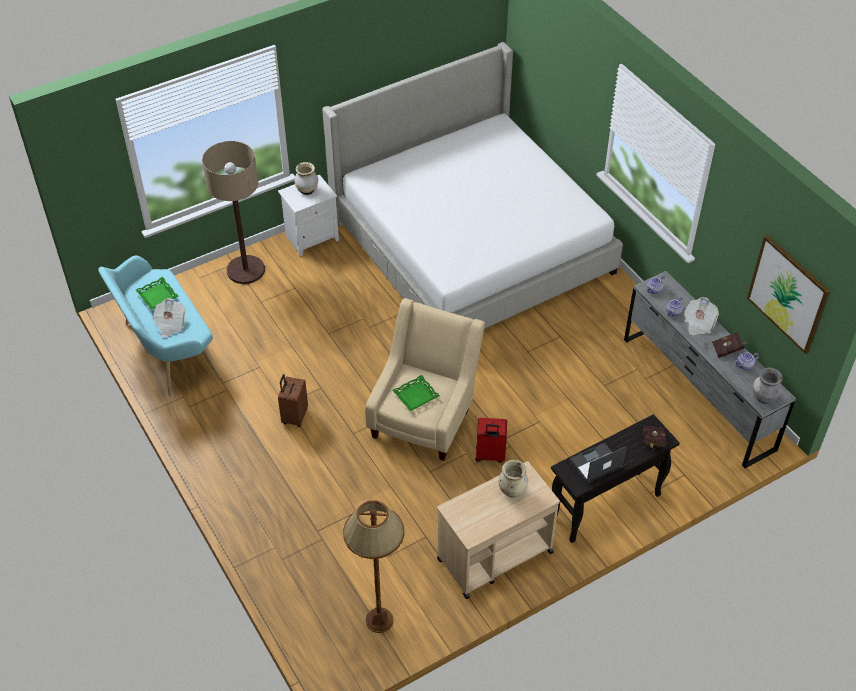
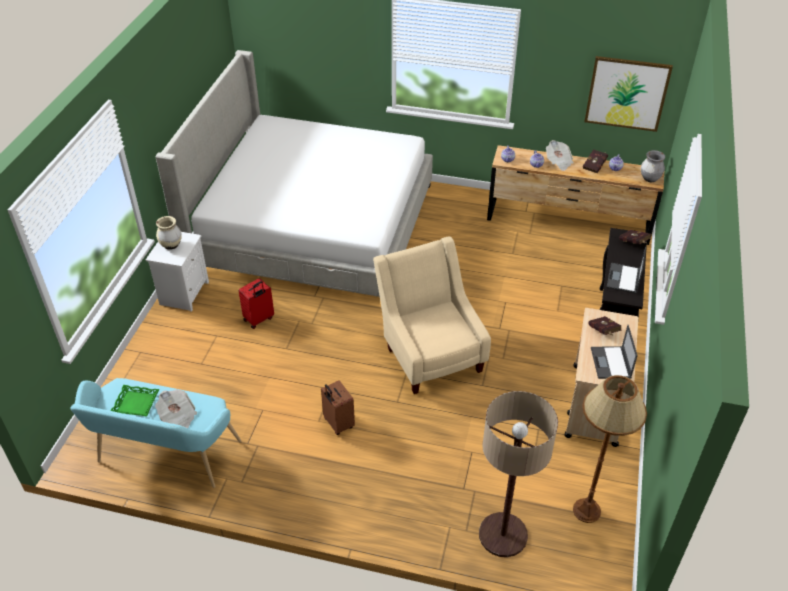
camera: 45 degrees left, 5 degrees down
(245, 270) = (157, 350): floor lamp -> floor lamp (503, 535)
(416, 396) = (438, 330): green tray -> none
(481, 517) = (611, 363): none -> laptop
(490, 456) = (505, 345): red suitcase -> red suitcase (259, 319)
(512, 490) = (603, 332): beige vase -> red book
(697, 393) = (568, 222): grey dresser -> brown dresser

